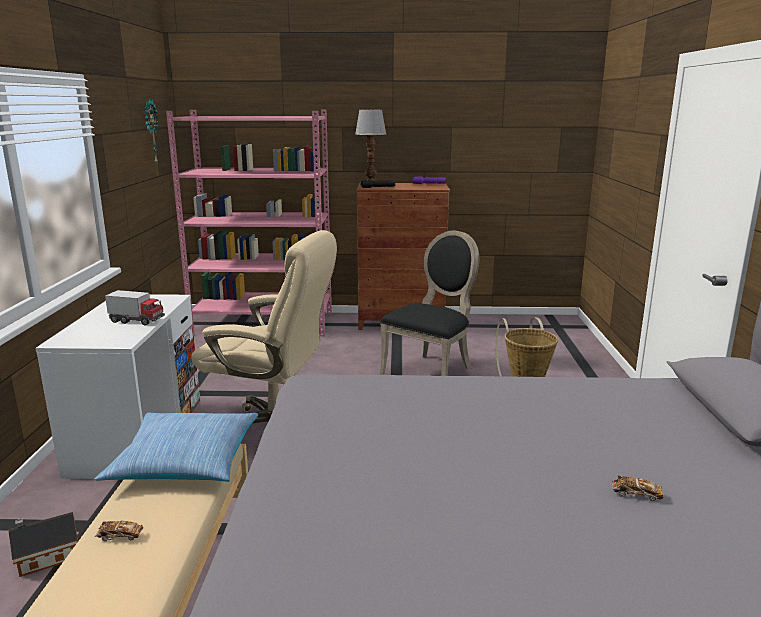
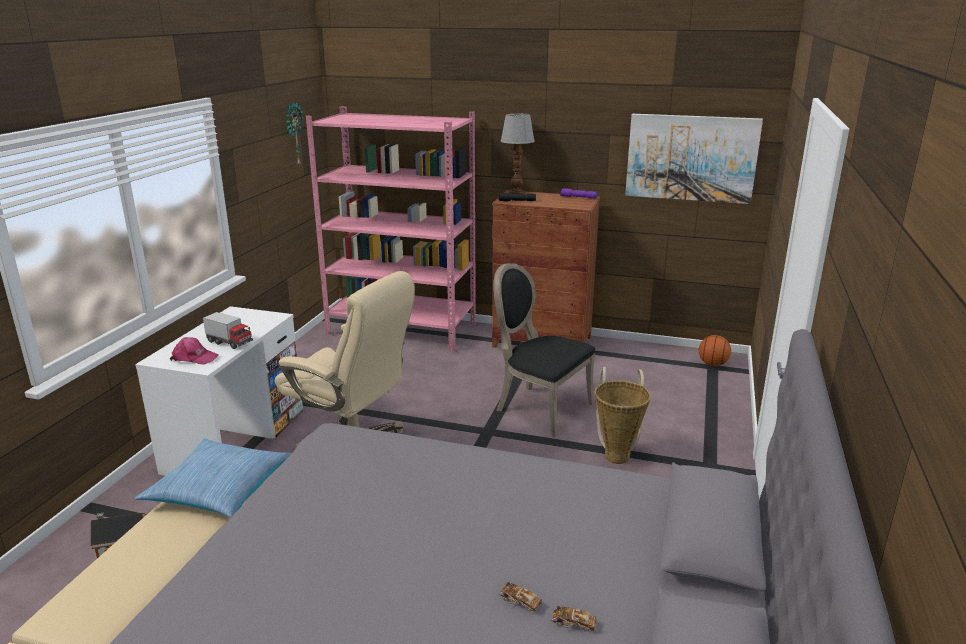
camera: 15 degrees right, 5 degrees up
(104, 336) = (194, 358): none -> pink cap
(120, 537) = (136, 551): toy car -> toy car (573, 624)
(431, 371) = (539, 408): black chair -> black chair turned 105 degrees counterclockwise
(523, 144) = (691, 158): none -> picture
(555, 324) = (712, 364): none -> basketball

